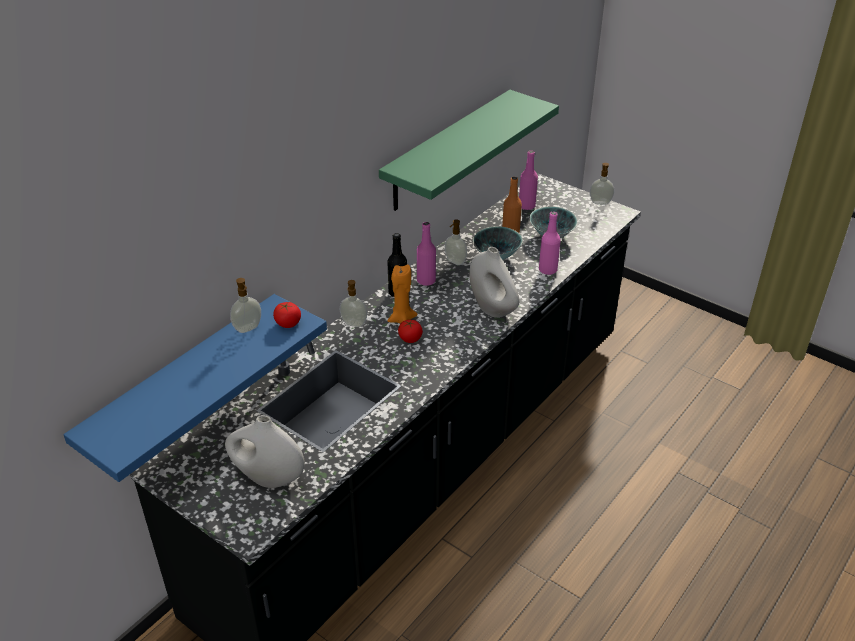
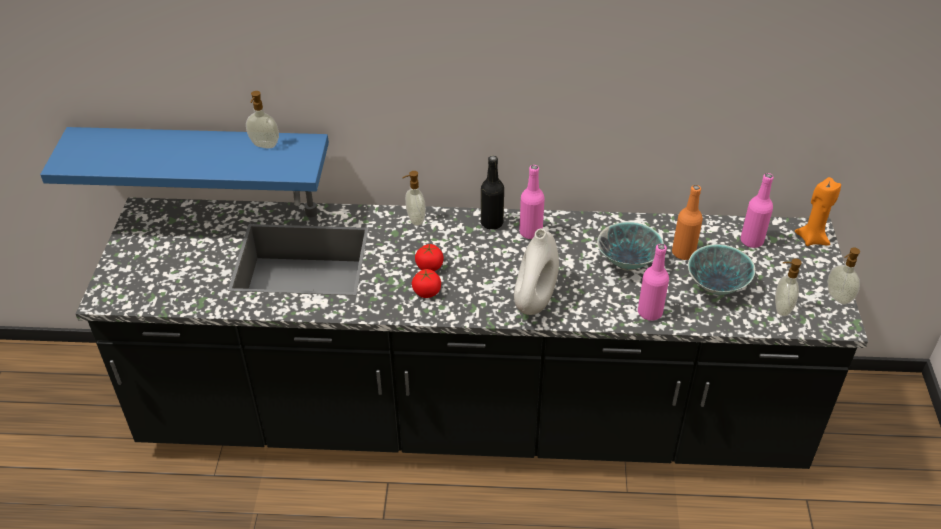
camera: 55 degrees right, 5 degrees up
(268, 478) = (172, 275): white vase -> none
(288, 323) = (291, 162): tomato -> tomato (427, 292)
(401, 319) = (453, 246): orange candle -> orange candle (812, 239)
(448, 150) = (642, 110): green shelf -> none
(454, 262) = (584, 236): soap dispenser -> soap dispenser (781, 308)

